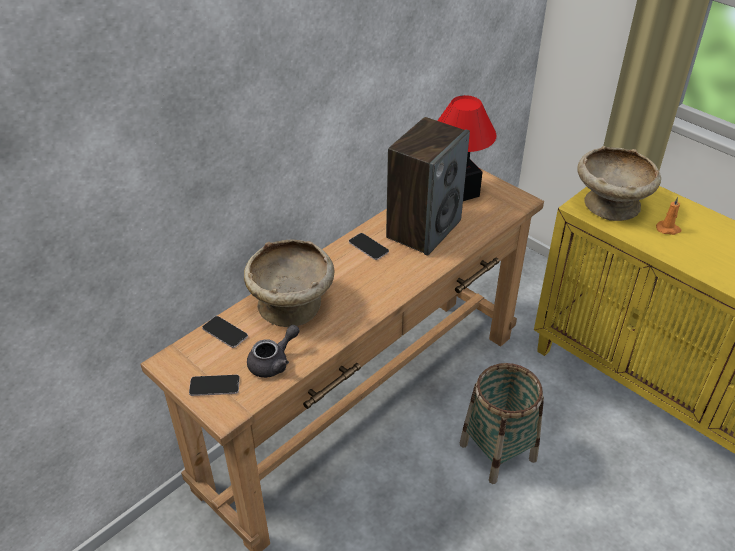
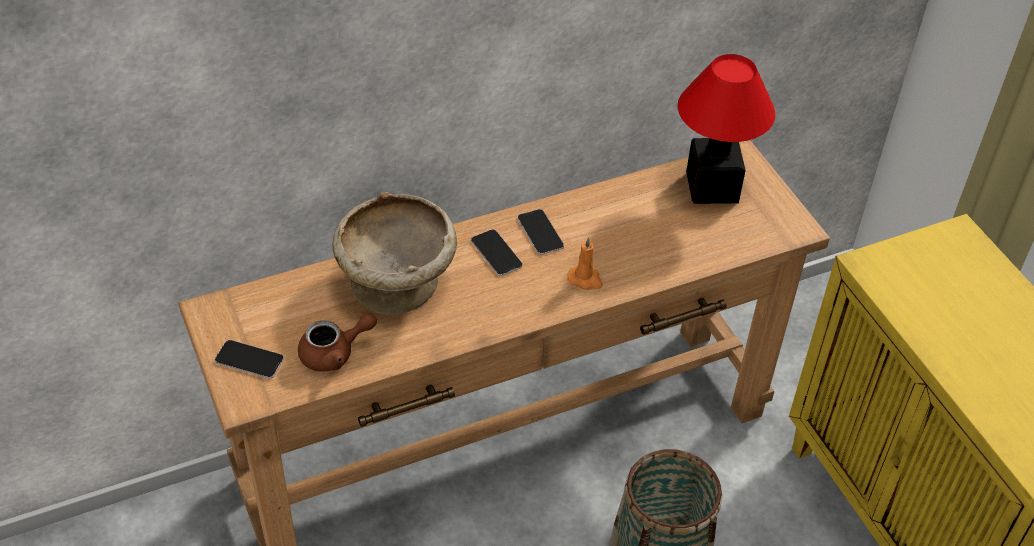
camera: 20 degrees right, 5 degrees up
(225, 332) = (296, 294): phone -> phone (496, 253)
(273, 362) = (334, 353): grey teapot -> brown teapot
(423, 229) = (630, 228): speaker -> none
(610, 205) = (917, 275): beige bowl -> none
(668, 229) = (982, 338): orange candle -> orange candle (585, 279)

